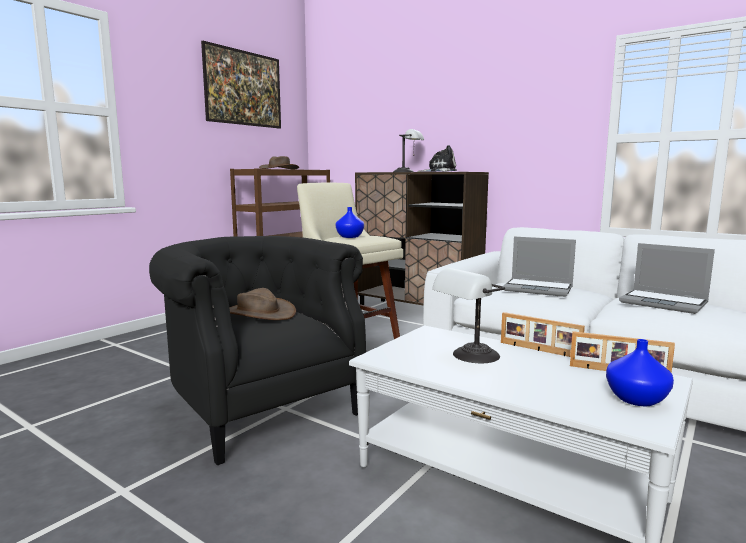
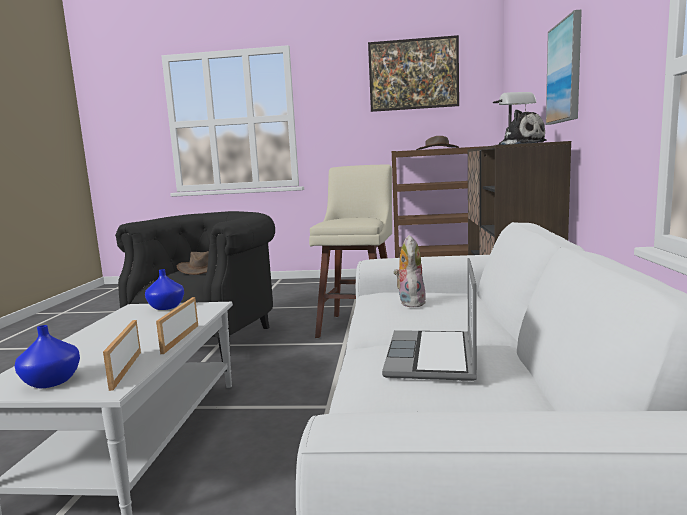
camera: 60 degrees right, 0 degrees up
(350, 237) = (349, 218): blue vase -> blue vase (166, 307)
(461, 122) = (565, 72): none -> picture
(469, 357) = (147, 324): table lamp -> none
(539, 289) = (409, 302): laptop -> plush toy

